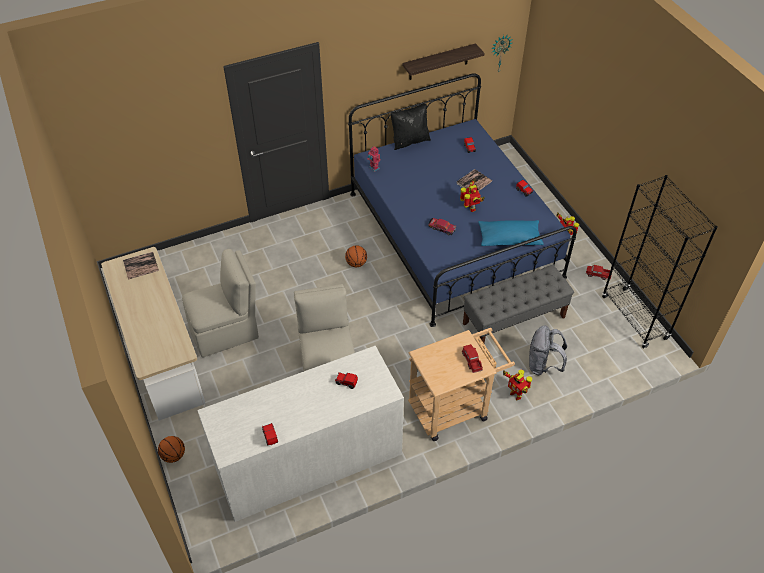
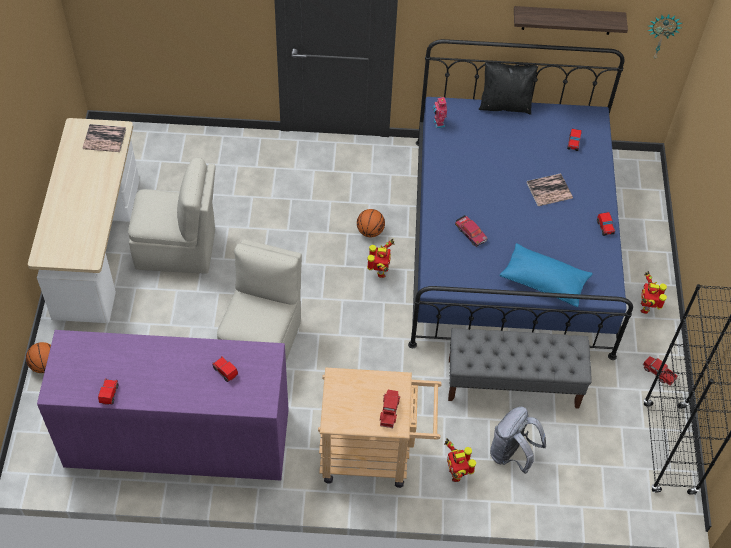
camera: 25 degrees right, 5 degrees up
(308, 460) = (177, 437): white dresser -> purple dresser
(470, 208) = (522, 222): toy robot -> toy robot (380, 272)

